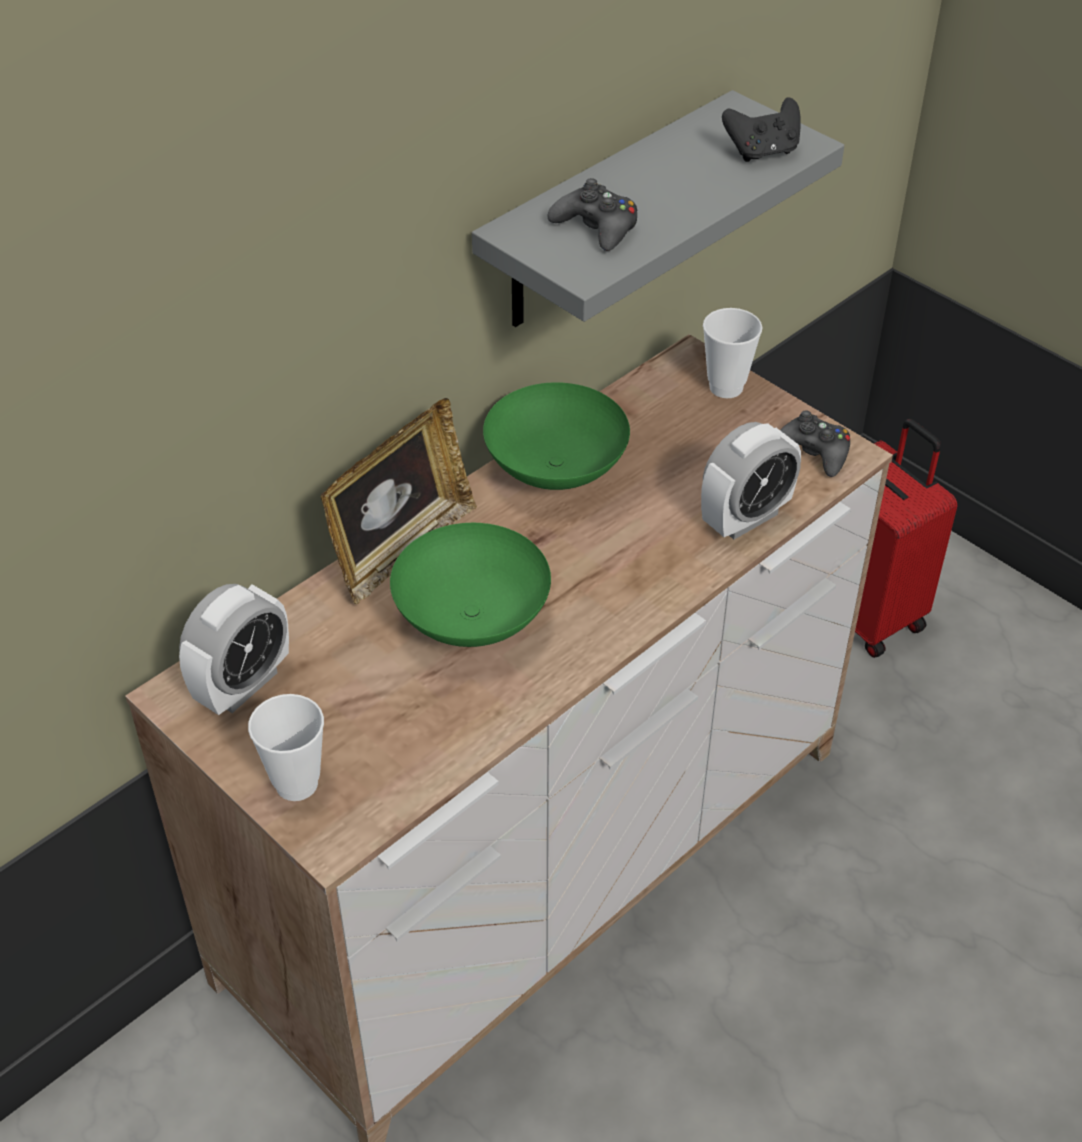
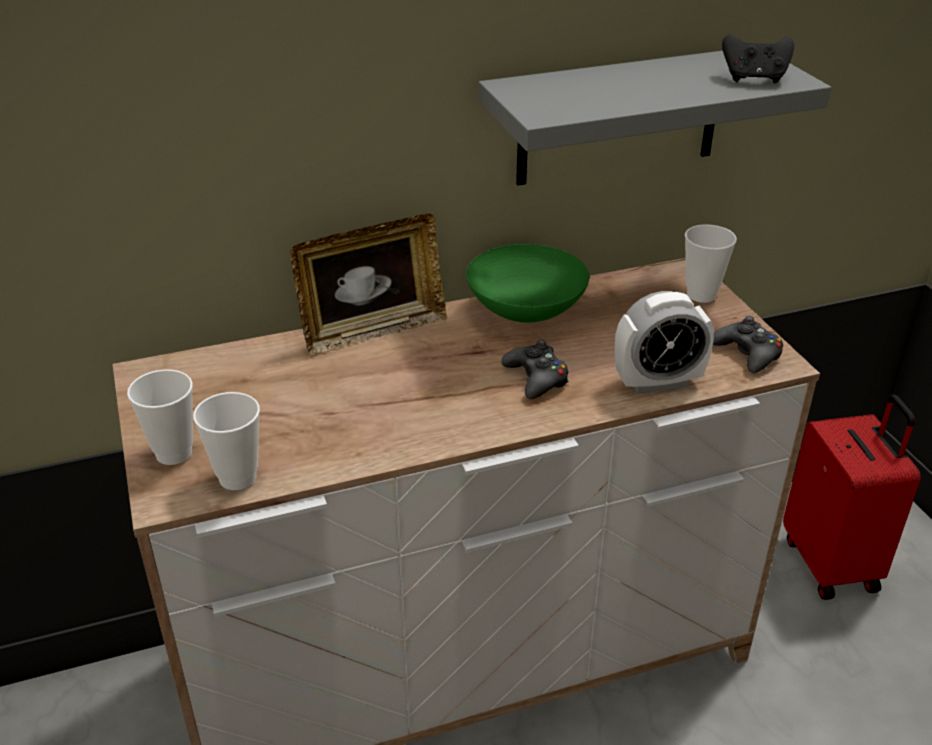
camera: 25 degrees right, 10 degrees down
(243, 685) = (192, 380): alarm clock -> none
(391, 787) = (237, 477): none -> cup
(472, 621) = (387, 389): green bowl -> none
(596, 227) = (576, 94): black game controller -> black game controller (536, 378)

